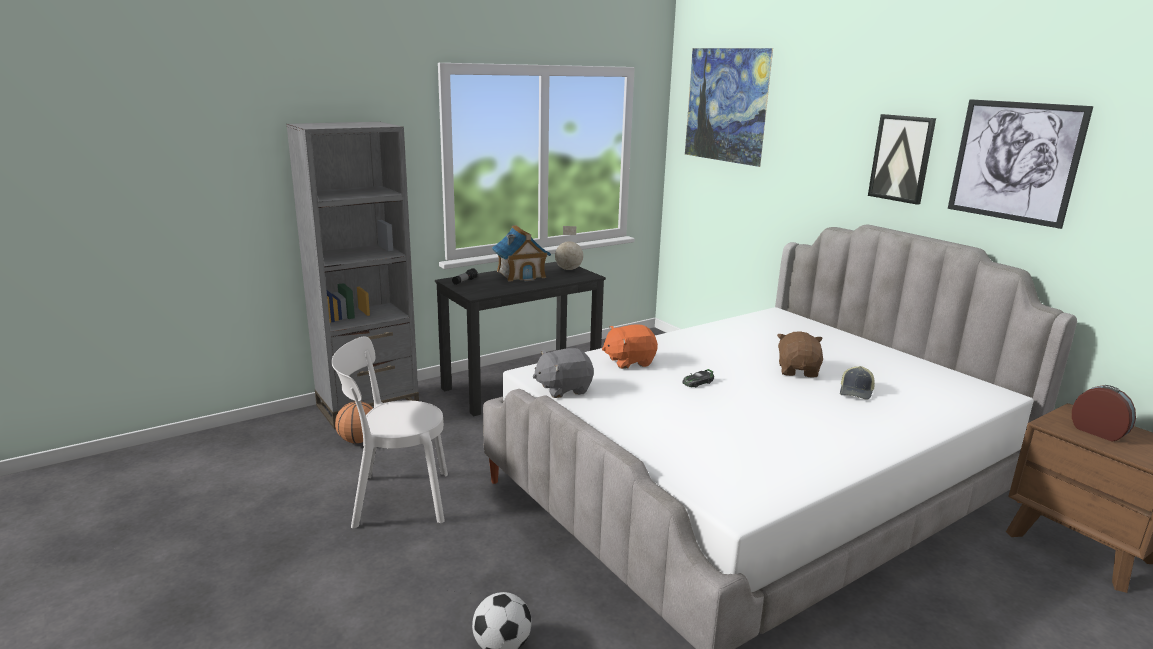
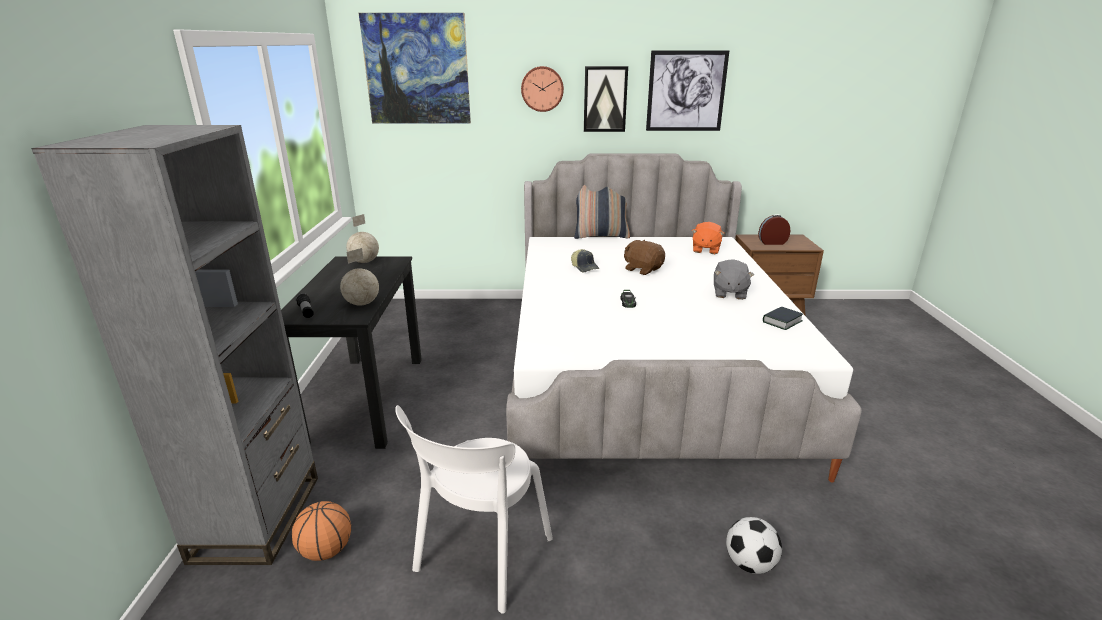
camera: 55 degrees left, 5 degrees up
(498, 290) = (362, 303): none -> globe
(521, 274) = (338, 282): toy house -> none
(563, 389) = (585, 352): grey plush toy -> grey plush toy (729, 293)
(629, 361) = (563, 311): orange plush toy -> orange plush toy (705, 250)
(795, 471) = (782, 321): none -> book
(833, 137) = (542, 89): none -> wall clock
(850, 332) = (601, 236): none -> pillow
(856, 392) = (689, 267): cap -> cap (585, 267)

